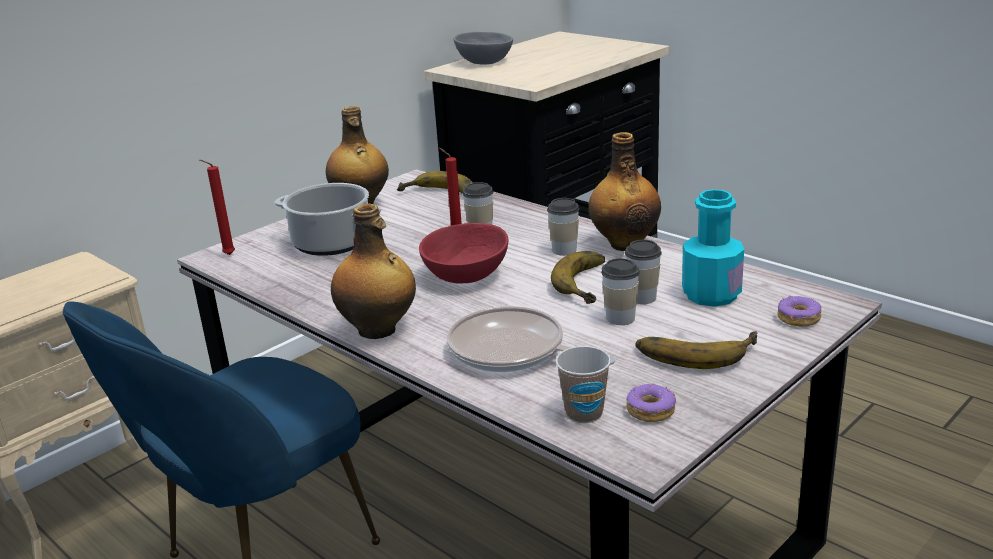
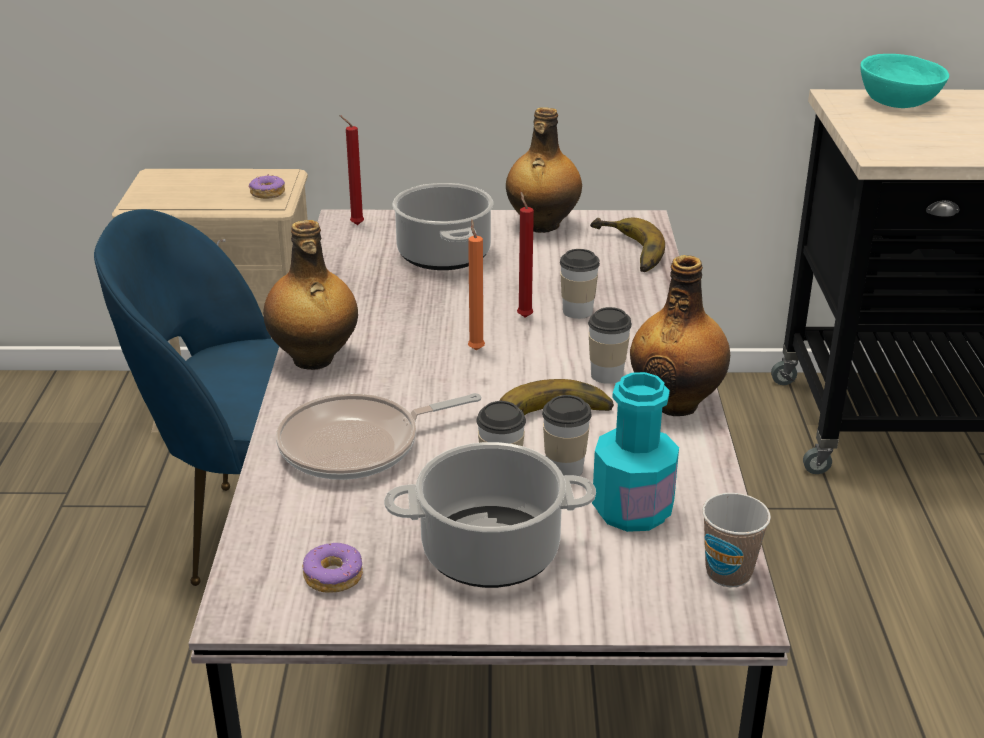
camera: 45 degrees right, 5 degrees up
(466, 275) = (476, 348): red bowl -> orange candle
(483, 62) = (896, 102): grey bowl -> turquoise bowl
(512, 351) = (358, 445): frying pan -> frying pan turned 105 degrees counterclockwise
(584, 413) = (287, 538): cup -> cup (728, 573)
(695, 350) = (489, 552): banana -> cooking pot
(798, 318) = (655, 595): donut -> donut (267, 193)

